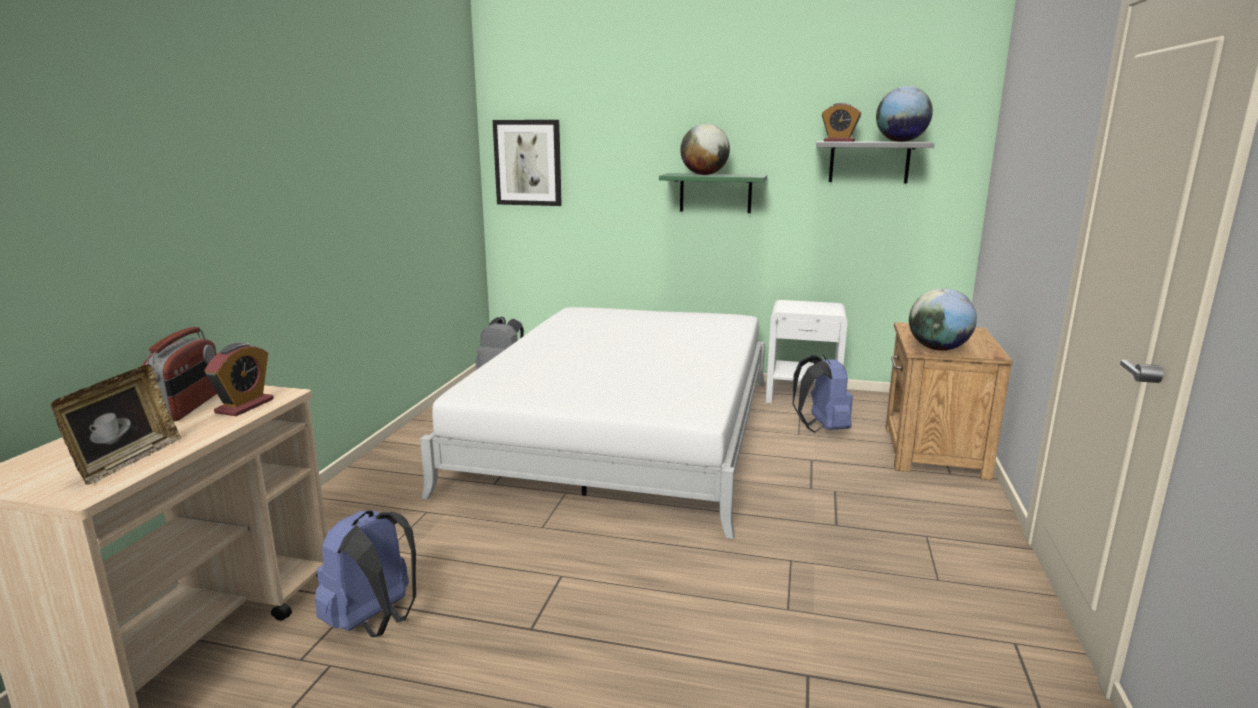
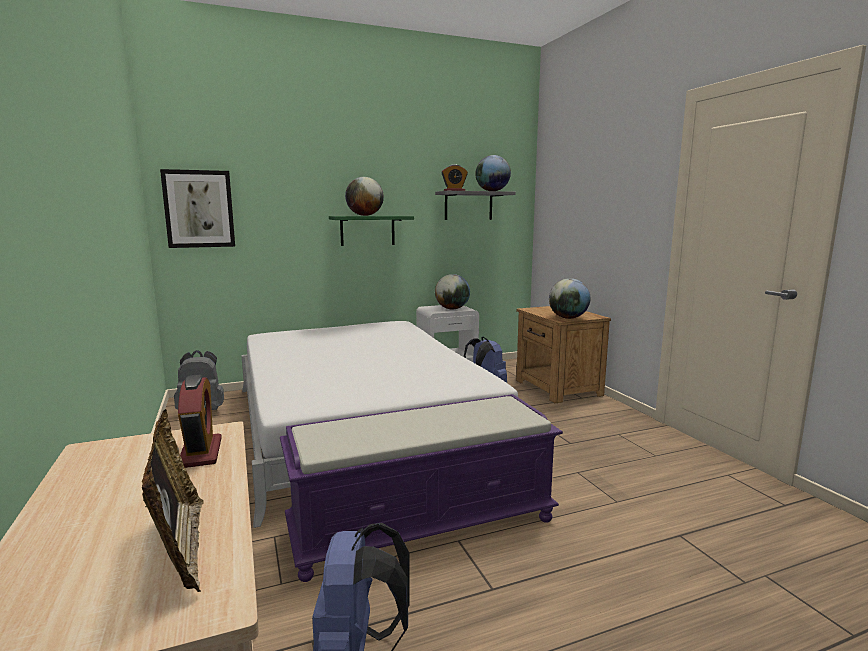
camera: 35 degrees left, 5 degrees down
(189, 406) = (122, 471): radio -> none
(551, 549) = (424, 524): none -> purple bench
(813, 309) = (452, 309): none -> globe

